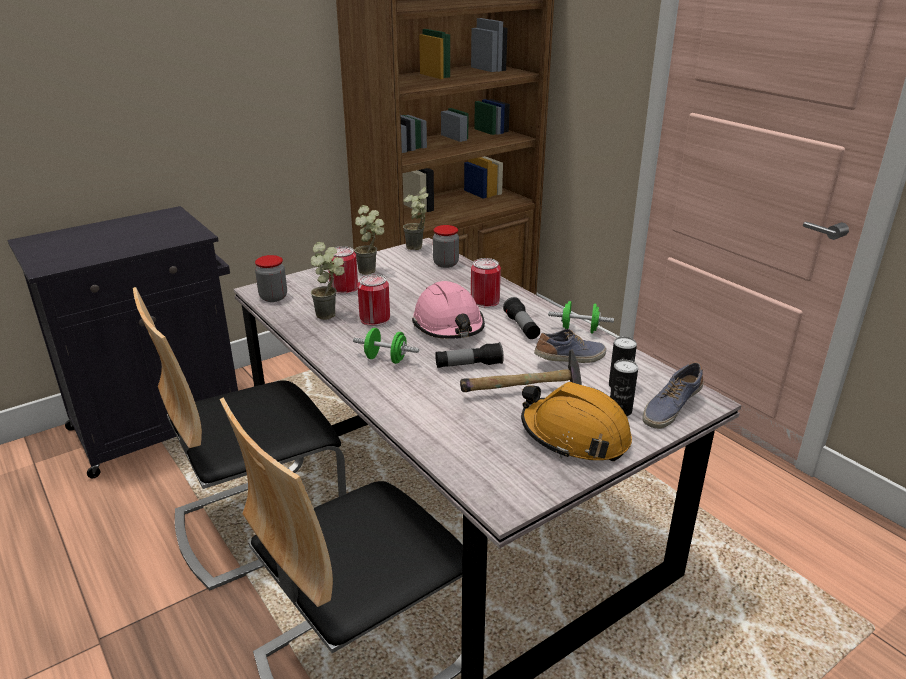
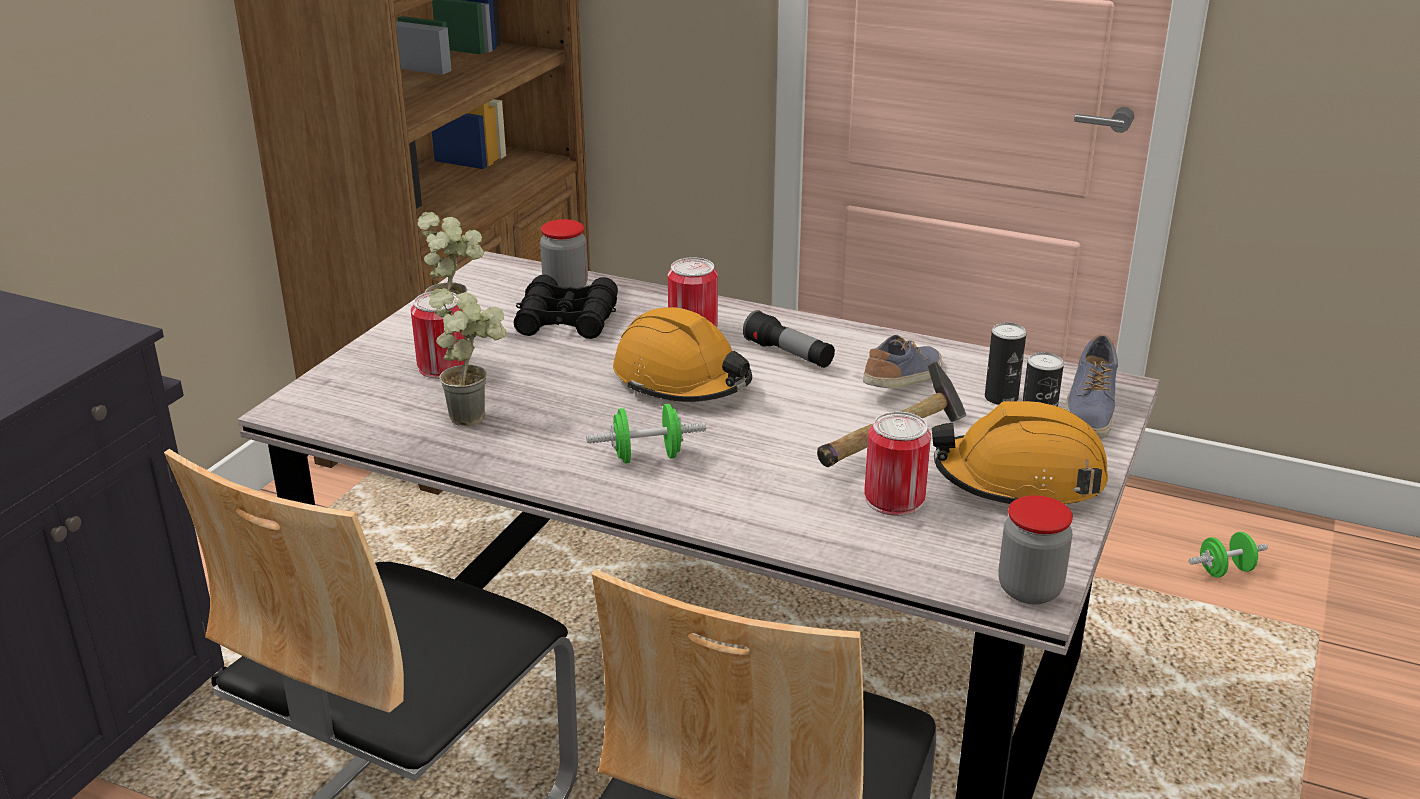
camera: 30 degrees left, 0 degrees up
(273, 297) = (335, 413): jar -> jar (1029, 589)
(375, 319) = (555, 401): can -> can (894, 499)
(417, 249) = (490, 274): potted plant -> none
(427, 280) = (567, 320): none -> black binoculars
(448, 325) = (682, 381): pink hard hat -> orange hard hat
(468, 365) = (778, 430): flashlight -> none
(579, 330) = (870, 337): green dumbbell -> green dumbbell (1225, 570)

